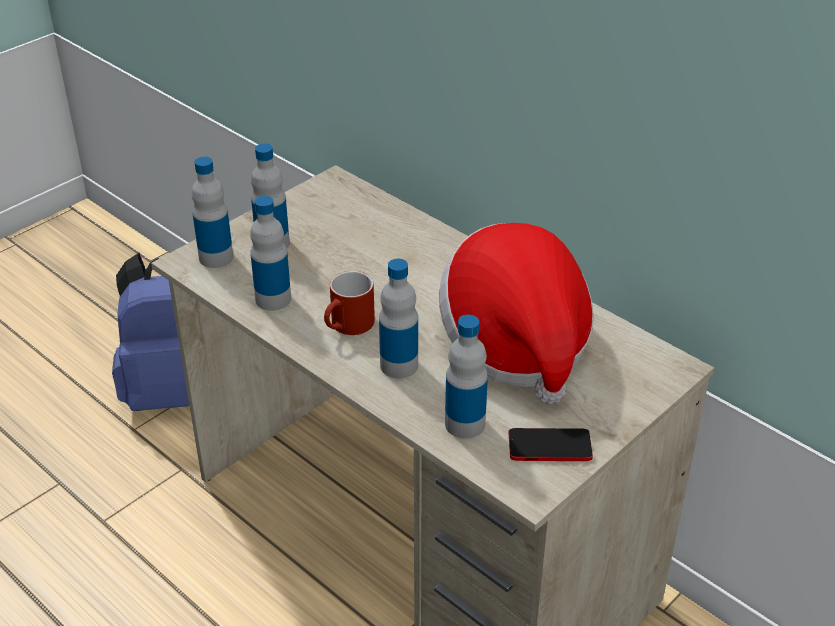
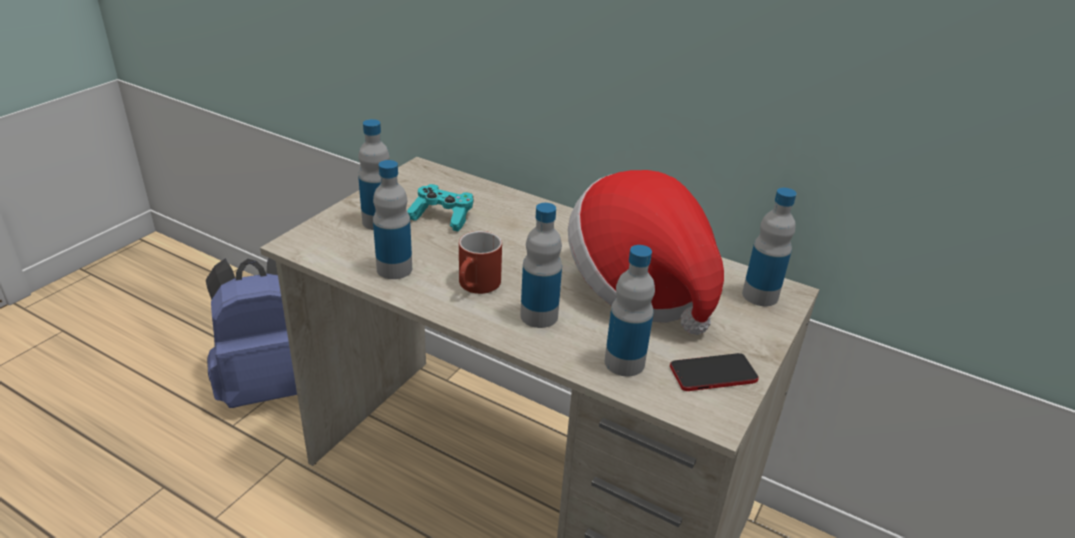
camera: 15 degrees left, 5 degrees down
(216, 257) = (326, 238): bottle -> bottle (760, 295)
(339, 243) = (442, 217): none -> turquoise game controller

